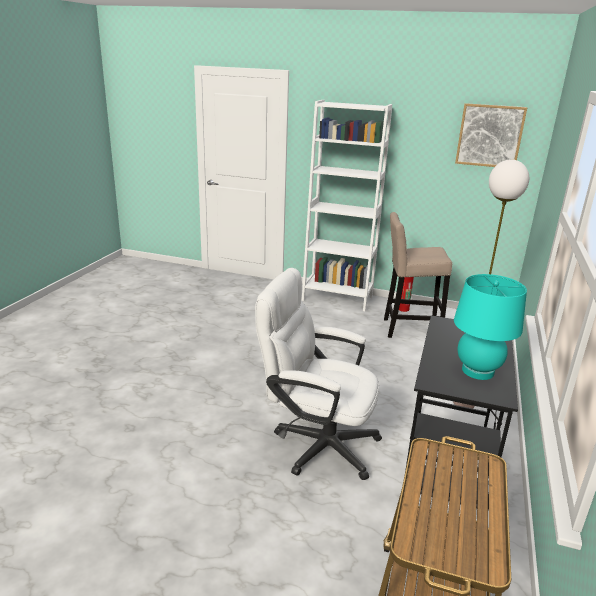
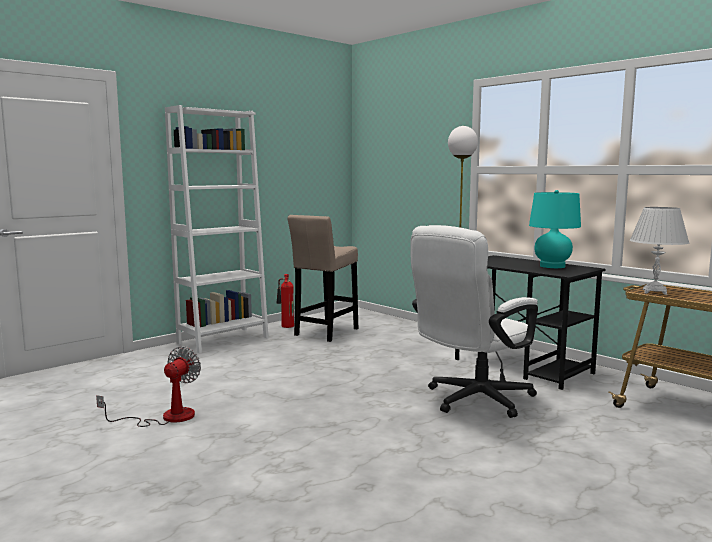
camera: 60 degrees left, 15 degrees down
(187, 330) = (166, 417): none -> fan
(441, 462) = (654, 292): none -> white table lamp
(489, 136) = (315, 141): picture -> none

